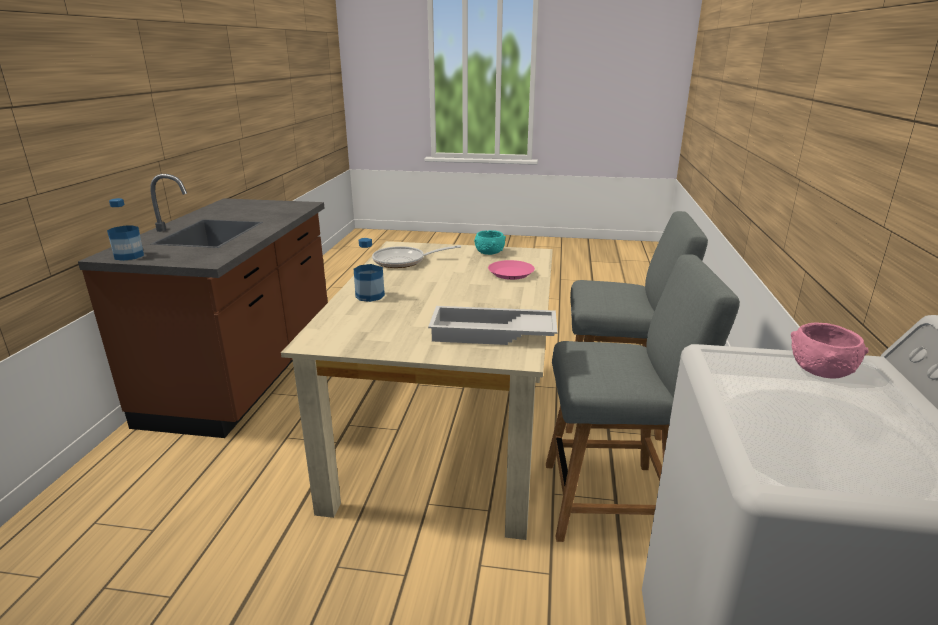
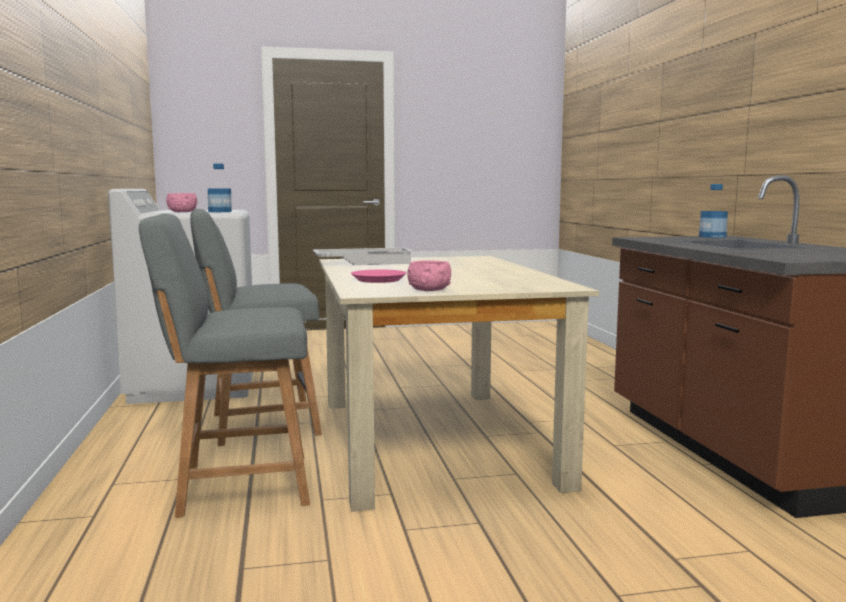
camera: 160 degrees right, 15 degrees down
(370, 296) = (492, 267): bottle -> bottle (220, 212)
(404, 261) = (519, 279): frying pan -> none
(489, 252) = (429, 290): turquoise bowl -> pink bowl

